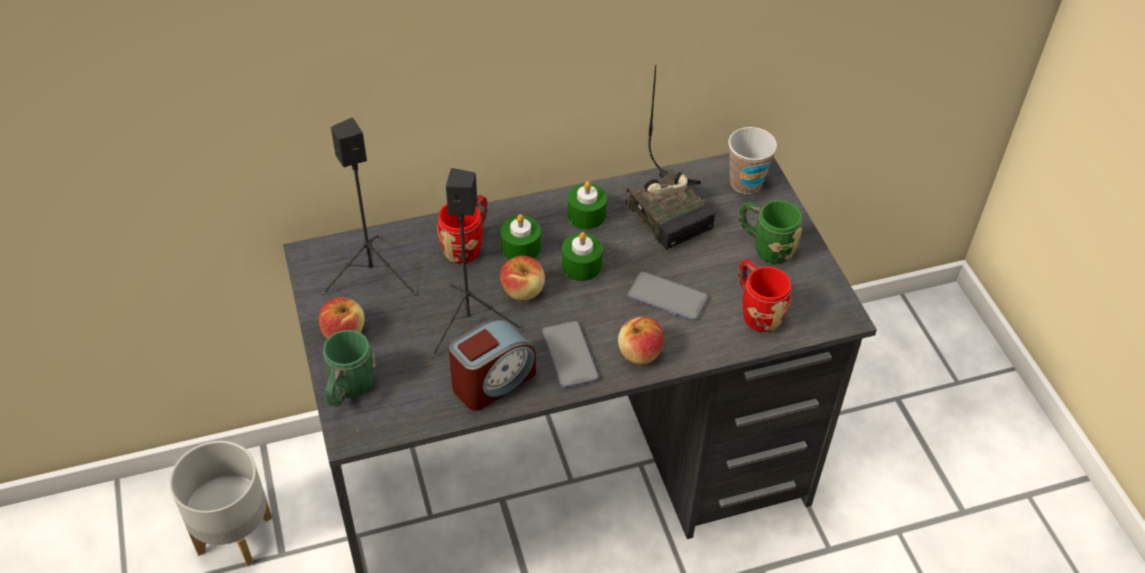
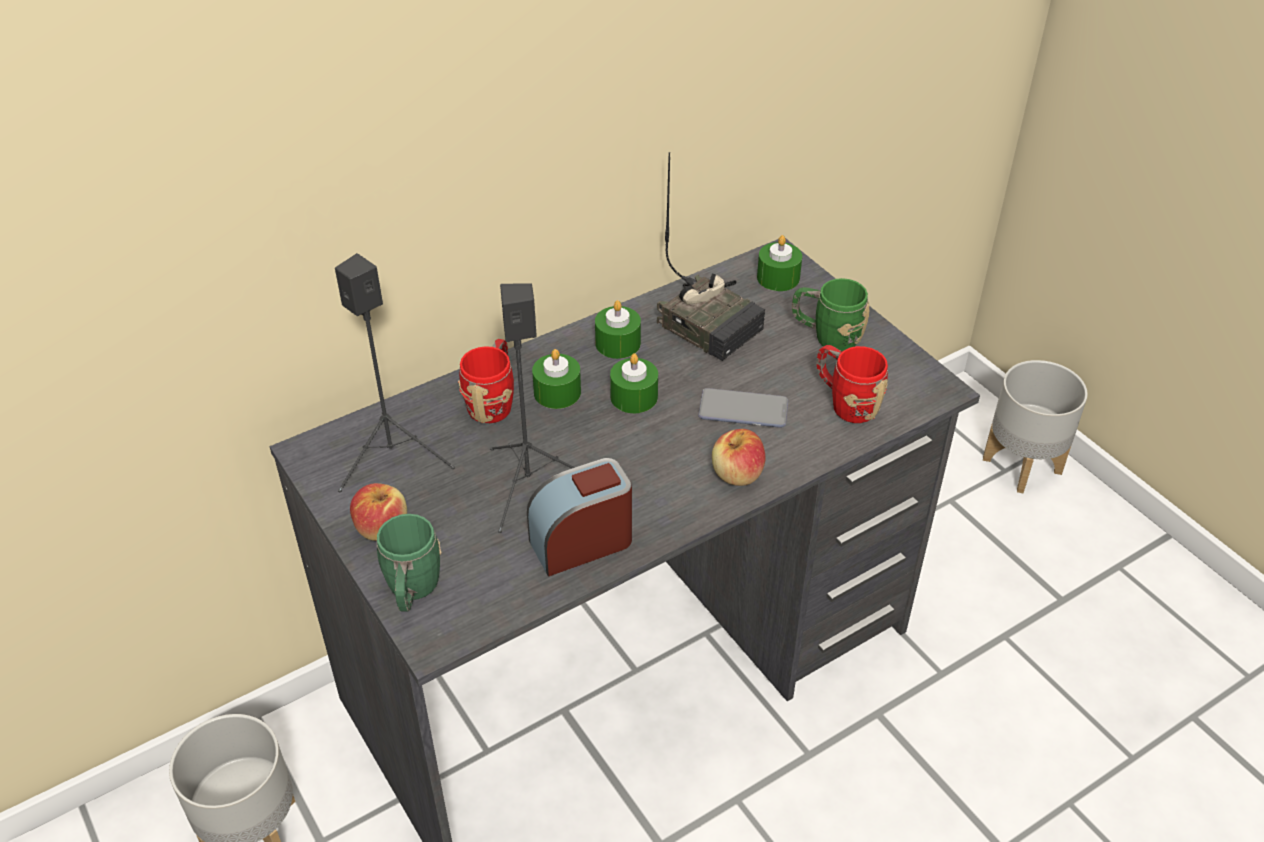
camera: 15 degrees left, 5 degrees down
(492, 381) = (581, 542): alarm clock -> alarm clock turned 150 degrees counterclockwise
(523, 290) = (578, 436): apple -> none
(569, 355) = (659, 494): phone -> none
(746, 183) = (778, 277): cup -> green candle
(974, 381) = (1021, 466): none -> grey planter

